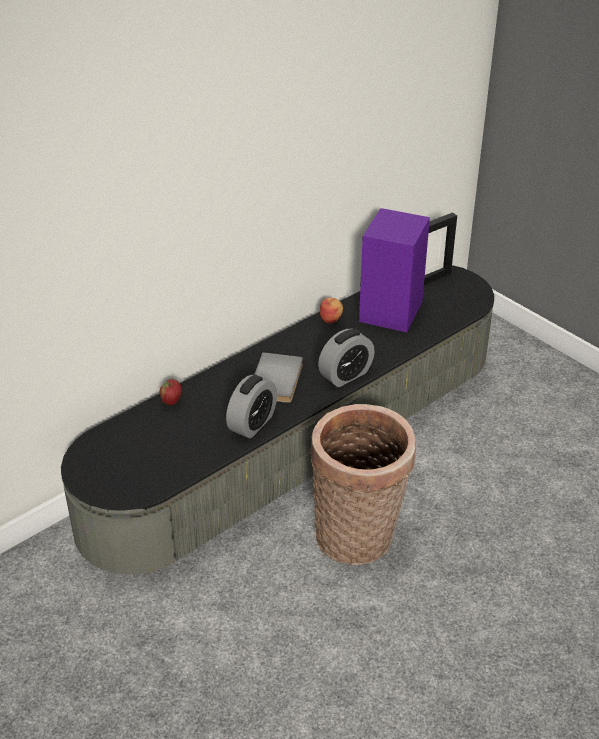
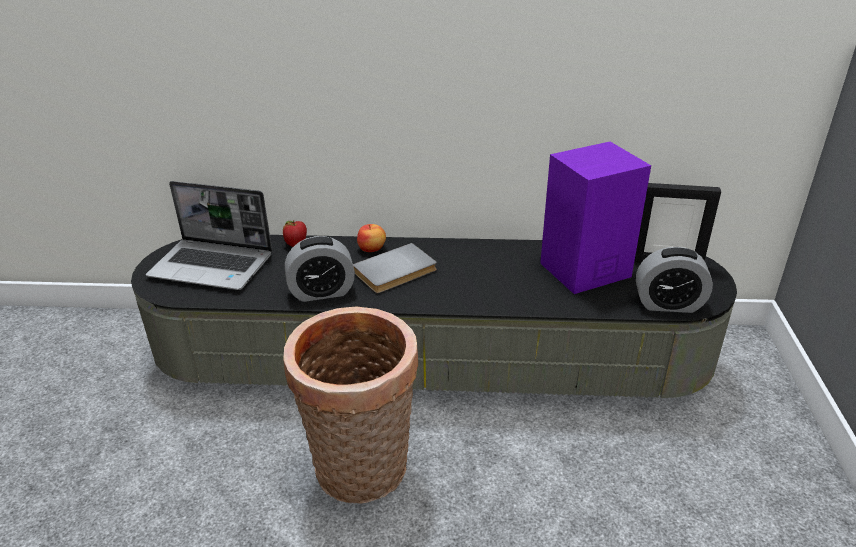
camera: 45 degrees right, 5 degrees down
(137, 454) = (213, 266): none -> laptop
(331, 319) = (517, 249): apple -> apple (372, 249)
(345, 375) = (458, 298): alarm clock -> alarm clock (668, 304)

